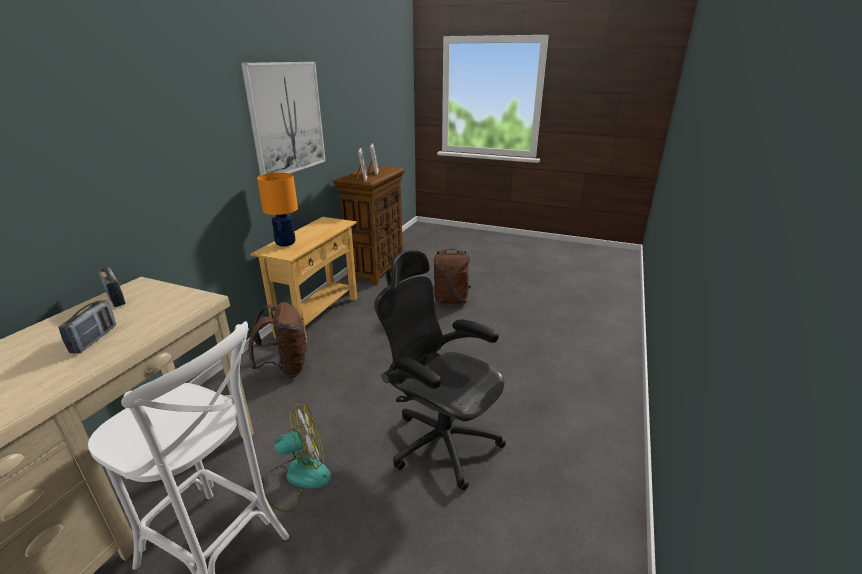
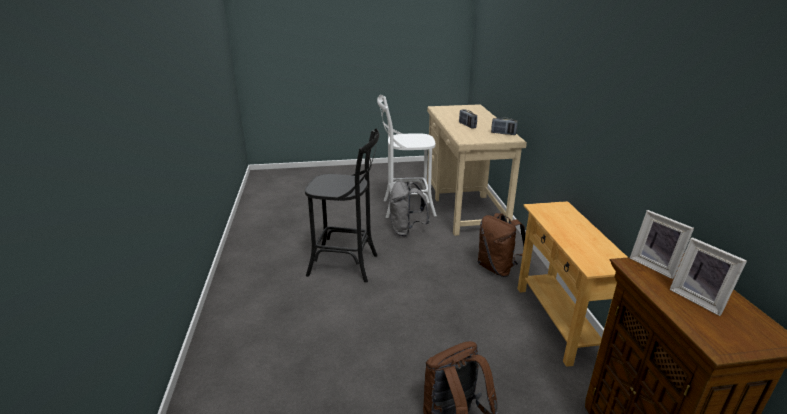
camera: 150 degrees right, 0 degrees up
(286, 244) = (565, 216): orange table lamp -> none
(287, 119) = (662, 115): picture -> none
(297, 477) = (406, 230): fan -> grey backpack
(440, 440) = (346, 266): office chair -> black stool

